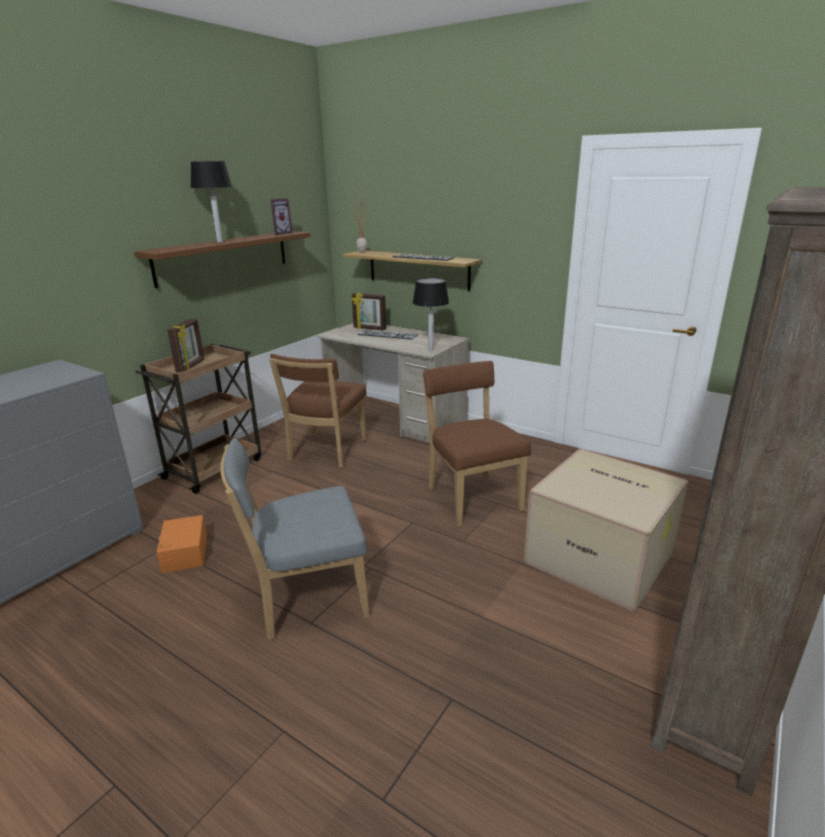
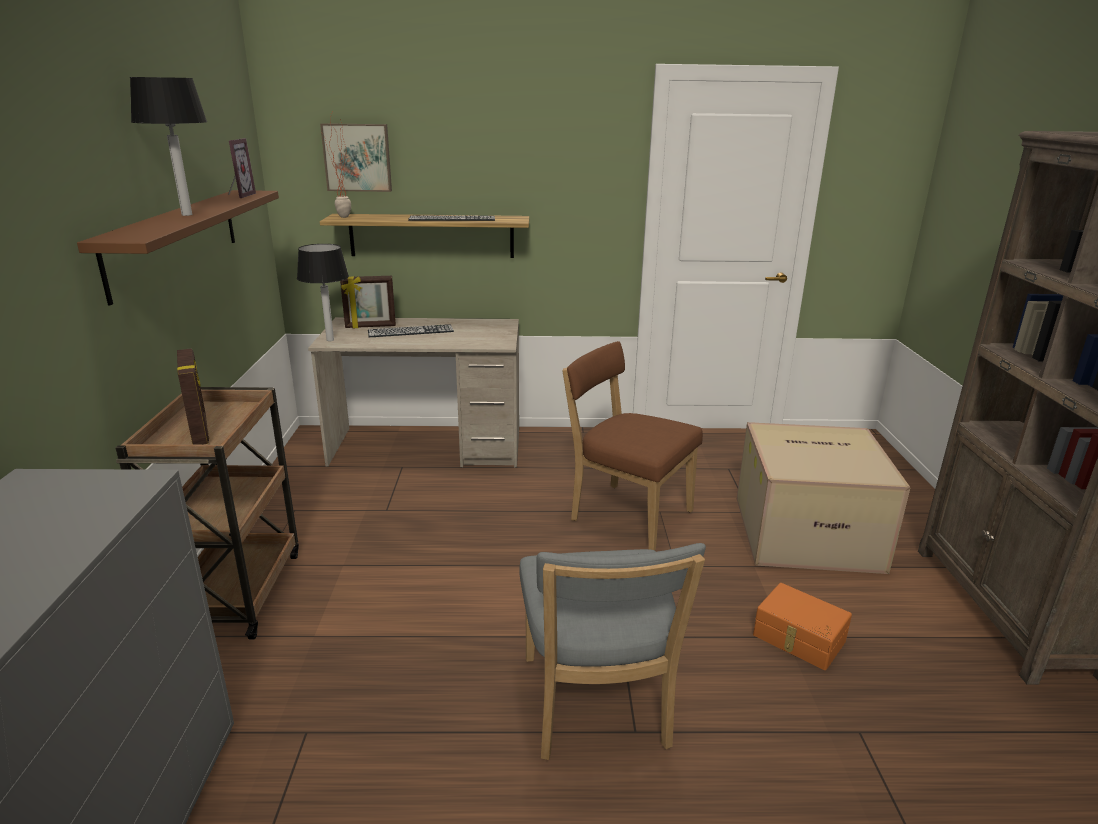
camera: 35 degrees left, 0 degrees up
(183, 553) = (350, 730): orange storage box -> orange storage box (798, 639)
(306, 599) = (595, 708): grey chair -> grey chair turned 45 degrees counterclockwise
(325, 452) = (384, 515): brown chair -> none
(377, 212) = (357, 157): none -> picture
(430, 349) = (498, 340): table lamp -> table lamp (329, 340)

